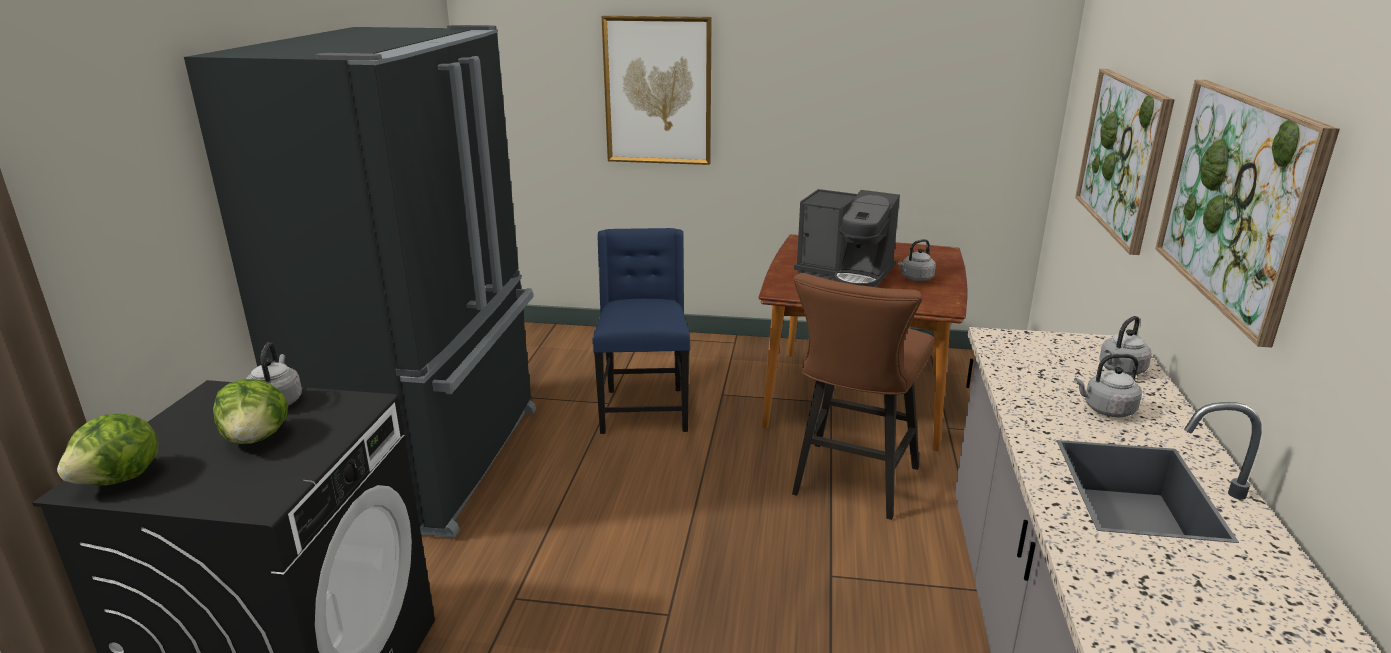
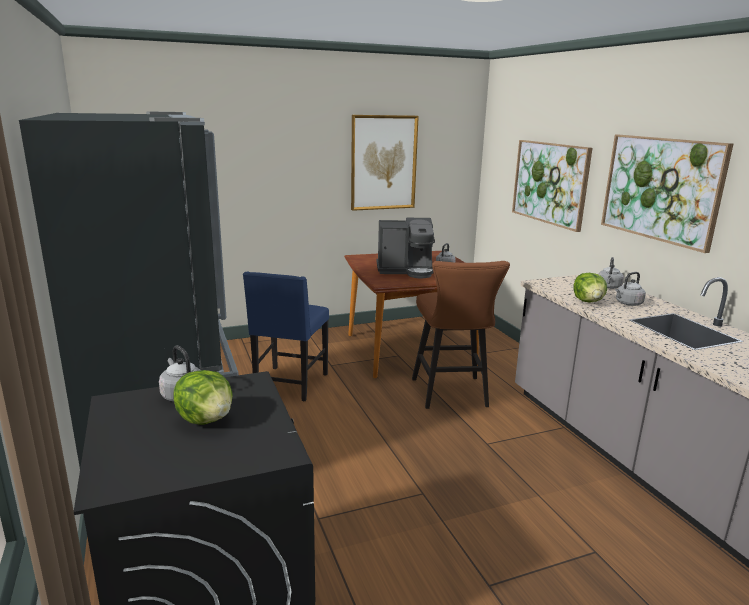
camera: 30 degrees left, 5 degrees down
(121, 479) = (134, 473): lettuce -> lettuce (588, 301)
(644, 409) = (289, 385): blue chair -> blue chair turned 135 degrees counterclockwise
(658, 91) = (245, 166): picture -> picture (383, 163)

